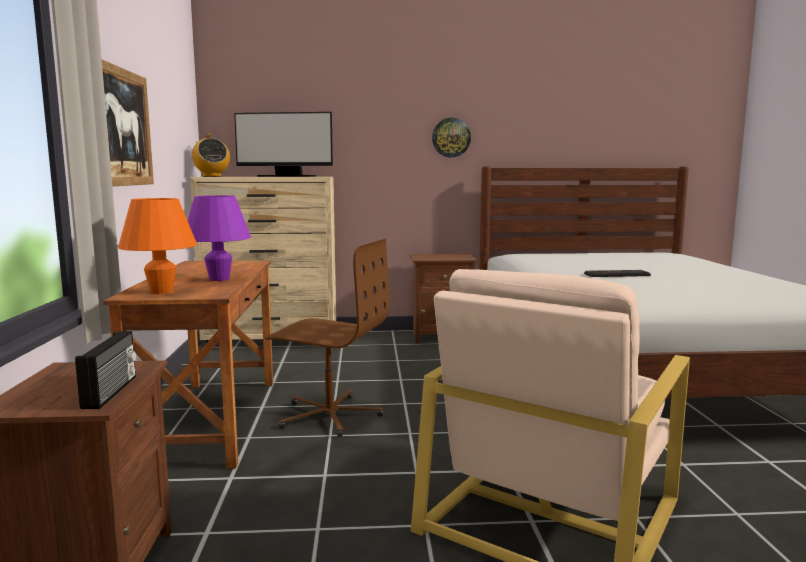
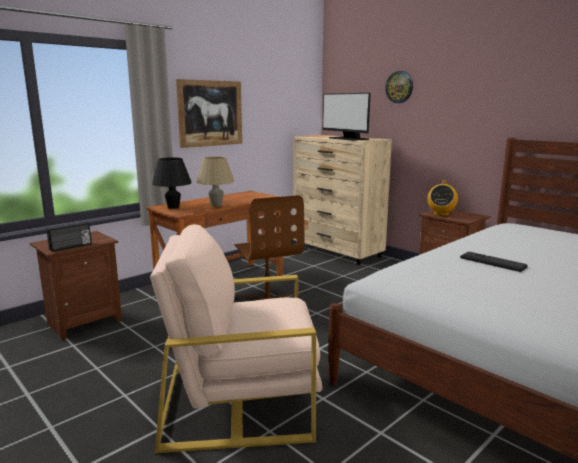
camera: 50 degrees right, 5 degrees up
(161, 292) = (173, 207): orange table lamp -> black table lamp
(212, 176) = (310, 136): radio -> radio (441, 214)
(219, 279) = (216, 205): purple table lamp -> beige table lamp
(451, 137) = (487, 109): wall clock -> wall clock (399, 87)

